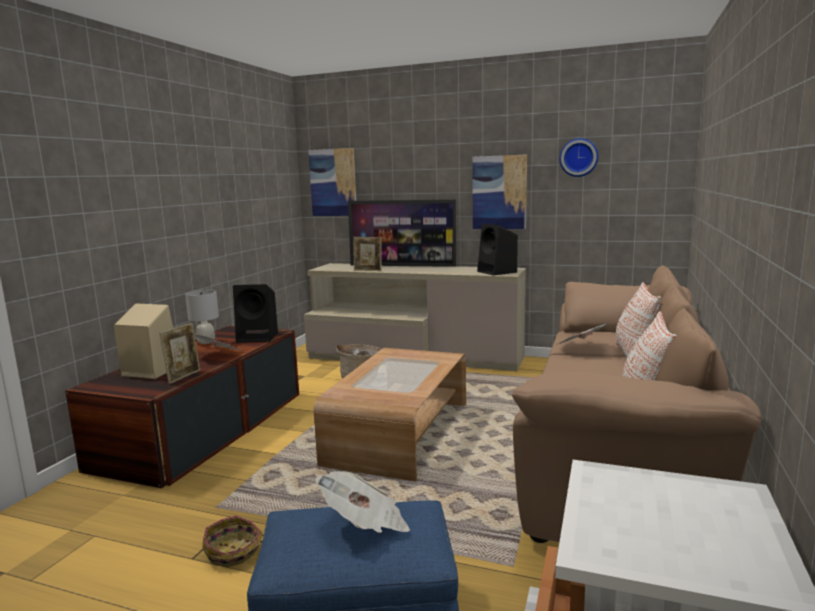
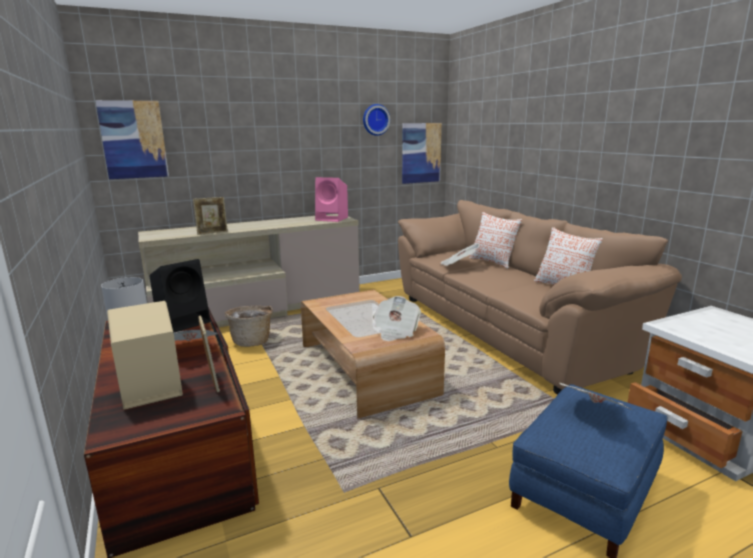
camera: 45 degrees left, 5 degrees up
(234, 552) = (430, 509): basket -> none
(389, 392) = (396, 331): none -> newspaper
(403, 266) = (232, 224): television -> none
(497, 272) = (332, 219): black speaker -> pink speaker
(499, 192) = (315, 149): picture -> picture (421, 153)

